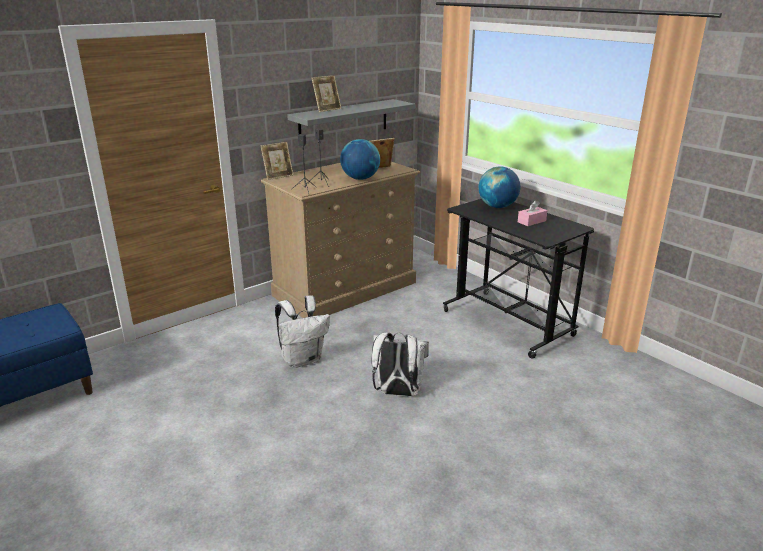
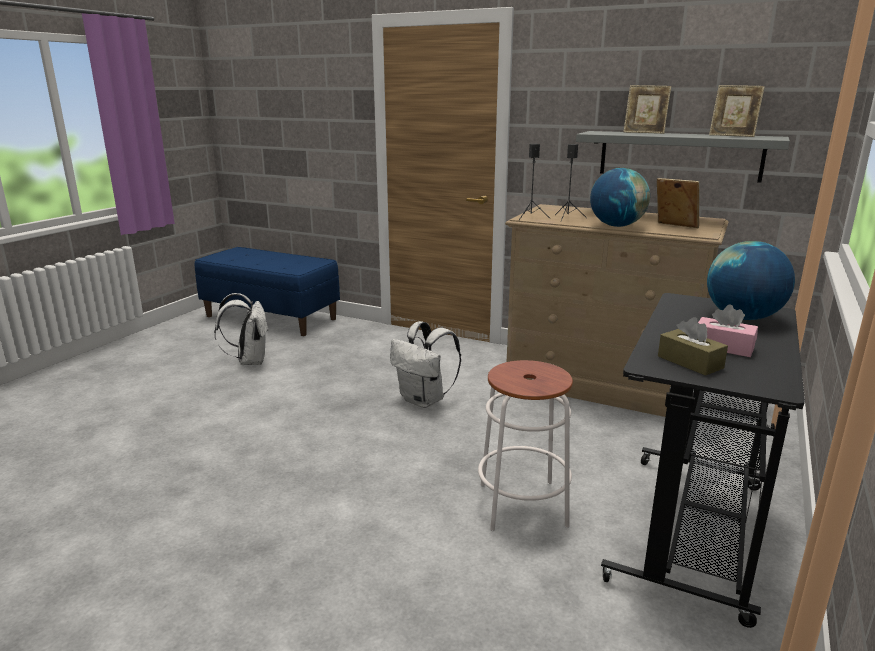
camera: 65 degrees right, 5 degrees down
(278, 176) = (556, 206): picture frame -> picture frame (732, 135)
(397, 393) = (405, 474): white backpack -> white backpack (249, 361)
(458, 360) = (522, 505): none -> white stool
(545, 232) = (690, 362): none -> brown tissue box

